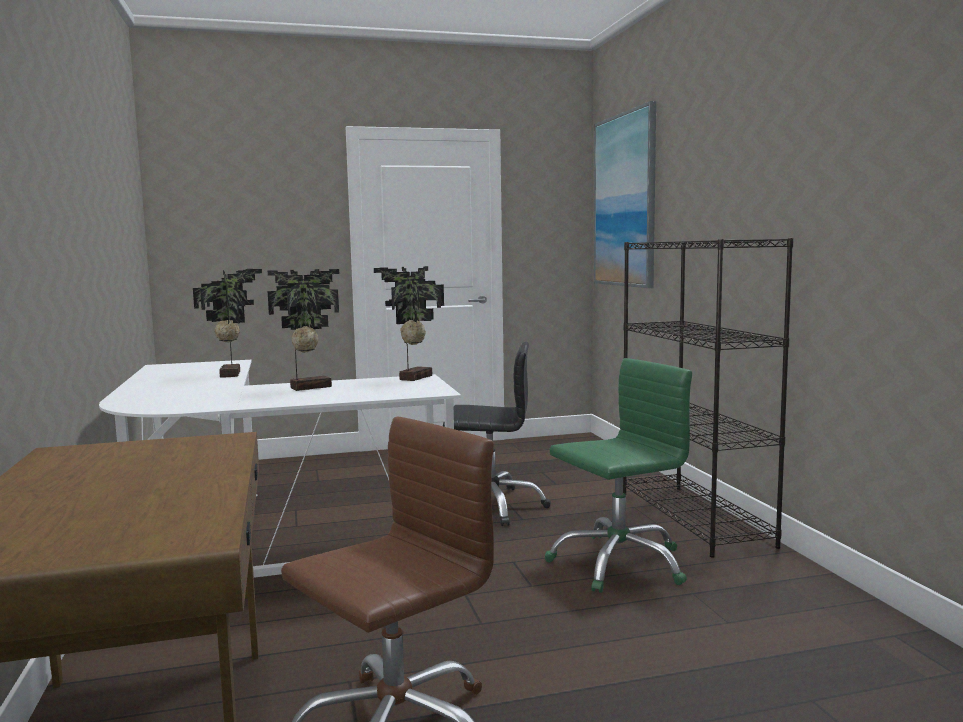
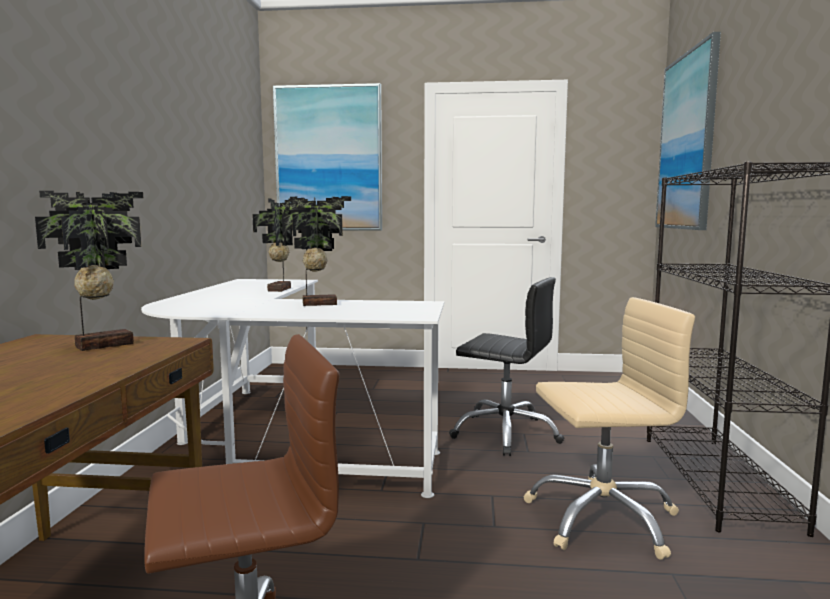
camera: 20 degrees right, 0 degrees up
(232, 212) = (328, 159): none -> picture
(413, 378) = (418, 302): potted plant -> potted plant (102, 345)
(618, 563) = (602, 518): green office chair -> beige office chair

